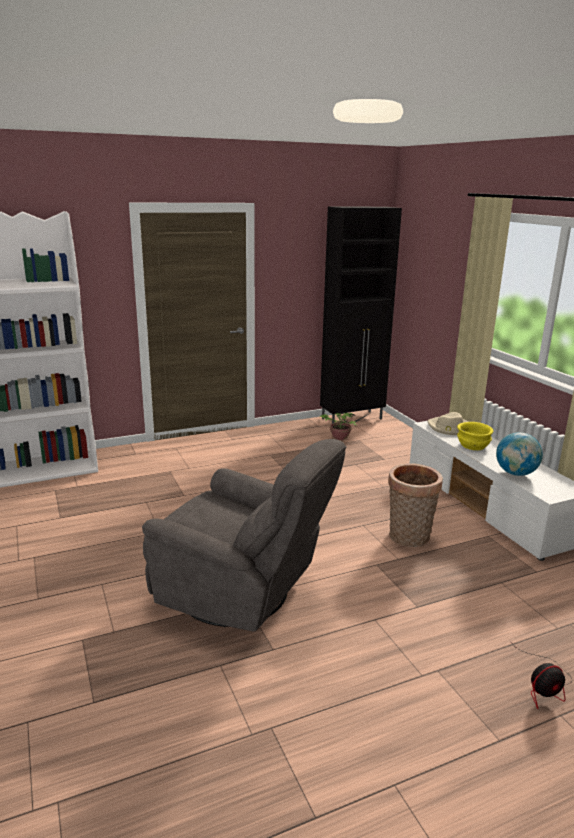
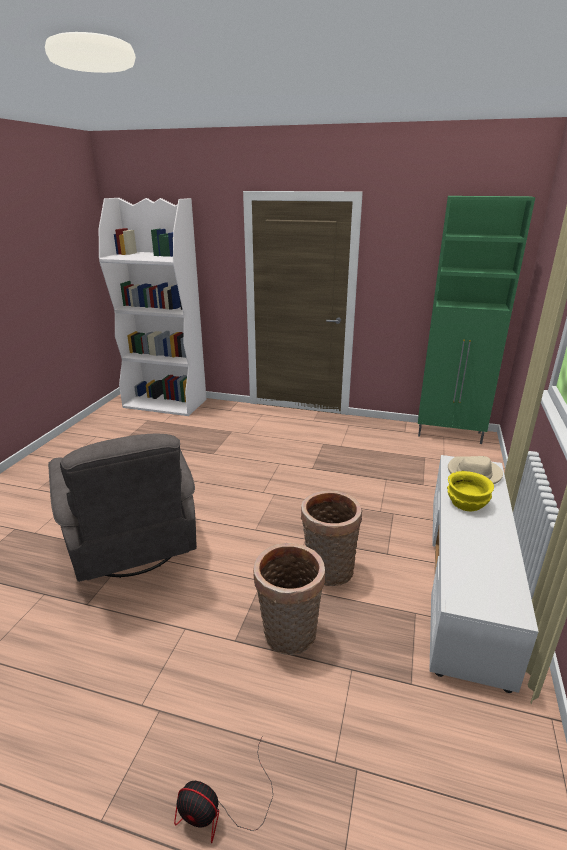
camera: 40 degrees right, 5 degrees up
(341, 437) = (410, 449): potted plant -> none
(353, 419) = (450, 434): black cabinet -> green cabinet
(444, 586) = (288, 637): none -> basket
(515, 473) = (463, 555): globe -> none

